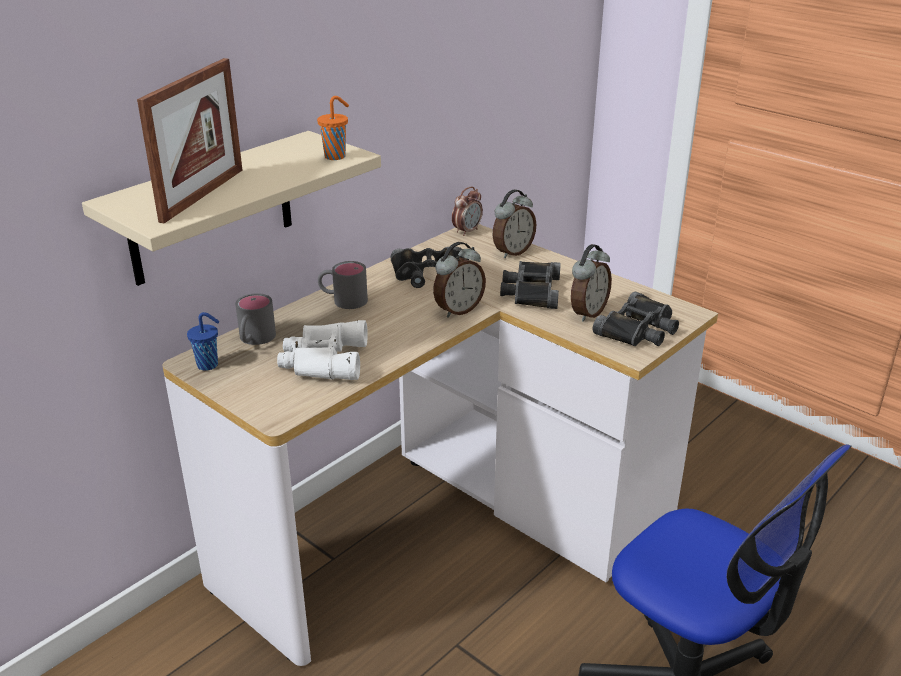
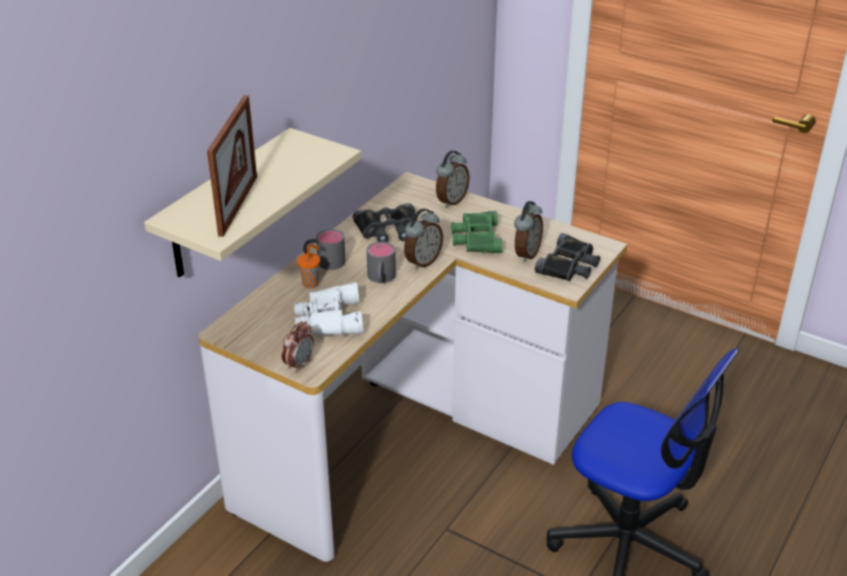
camera: 10 degrees left, 5 degrees up
(209, 365) = (238, 333): blue cup -> none
(254, 340) = (265, 306): grey mug -> grey mug (381, 278)
(336, 156) = (326, 155): orange cup -> orange cup (311, 283)
(467, 231) = (407, 183): alarm clock -> alarm clock (299, 364)
(531, 291) = (476, 238): black binoculars -> green binoculars

